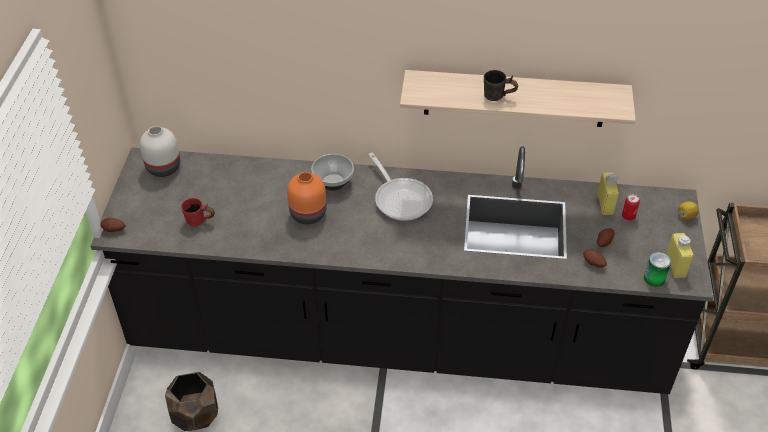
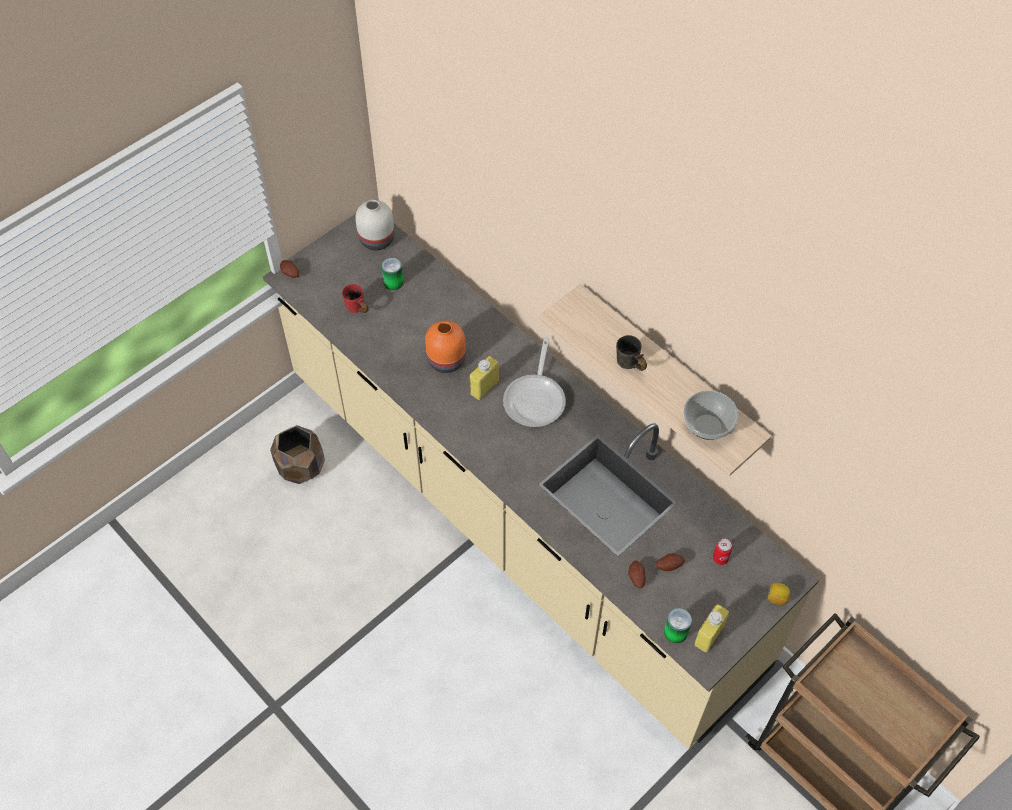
camera: 40 degrees right, 10 degrees up
(209, 187) = (393, 282): none -> can
(334, 182) = (496, 345): bowl -> bowl (708, 427)
(384, 335) = (505, 508): black counter -> beige counter
(605, 204) = (712, 531): yellow bottle -> yellow bottle (484, 387)

